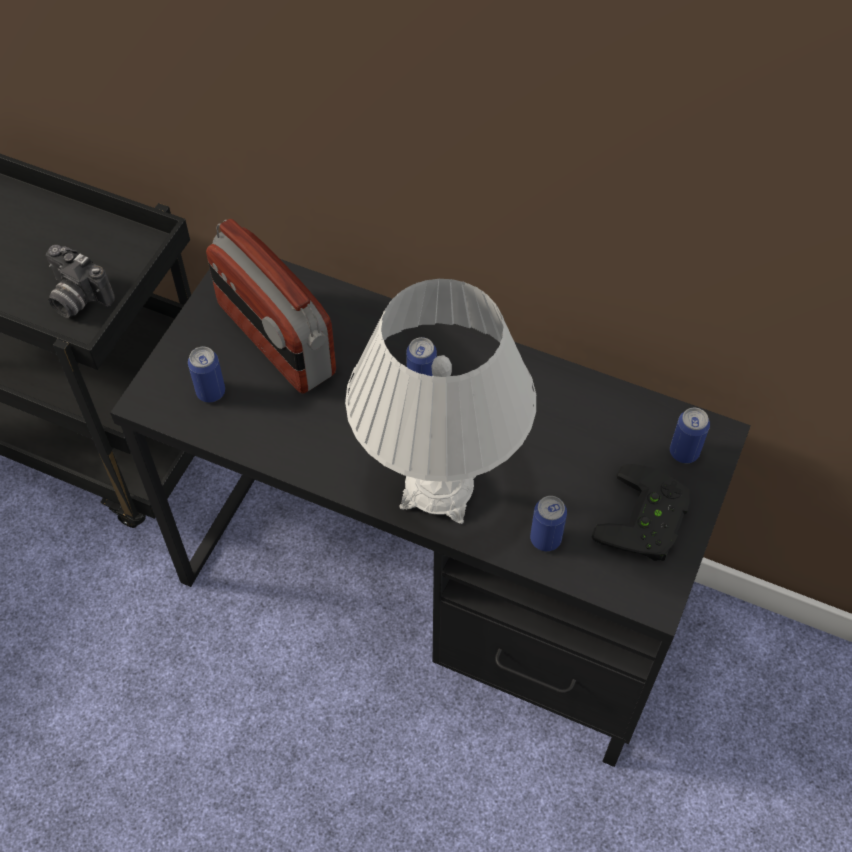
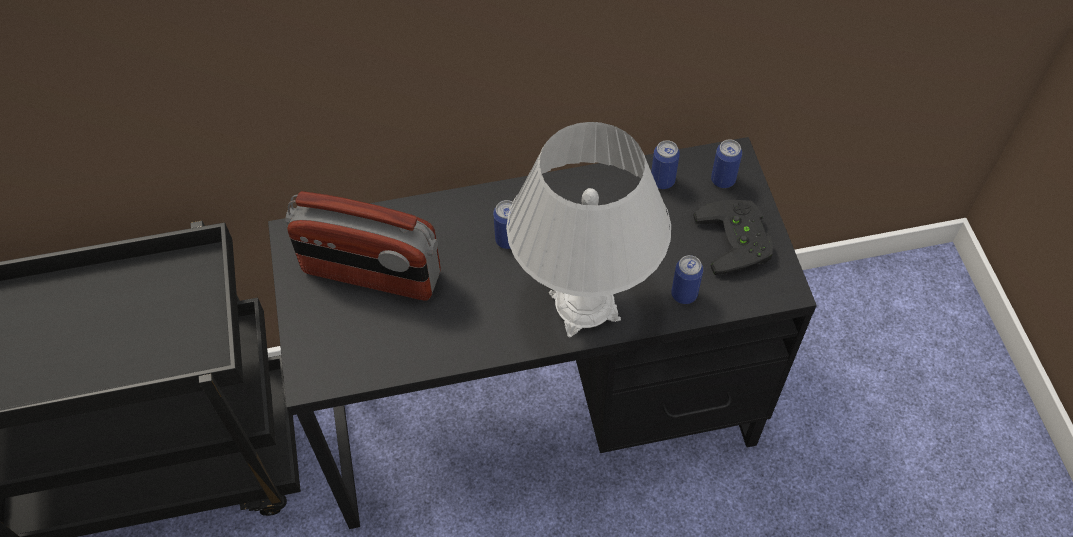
camera: 35 degrees left, 0 degrees up
(76, 299) = (177, 338): camera -> none
(211, 392) = (355, 342): can -> can (662, 181)

